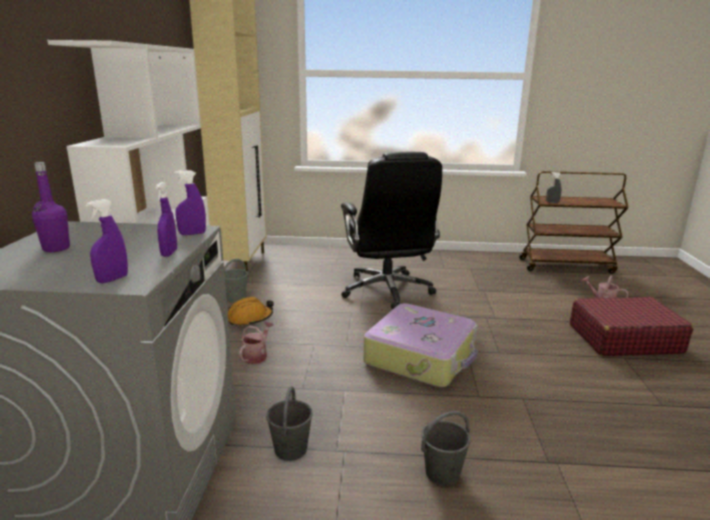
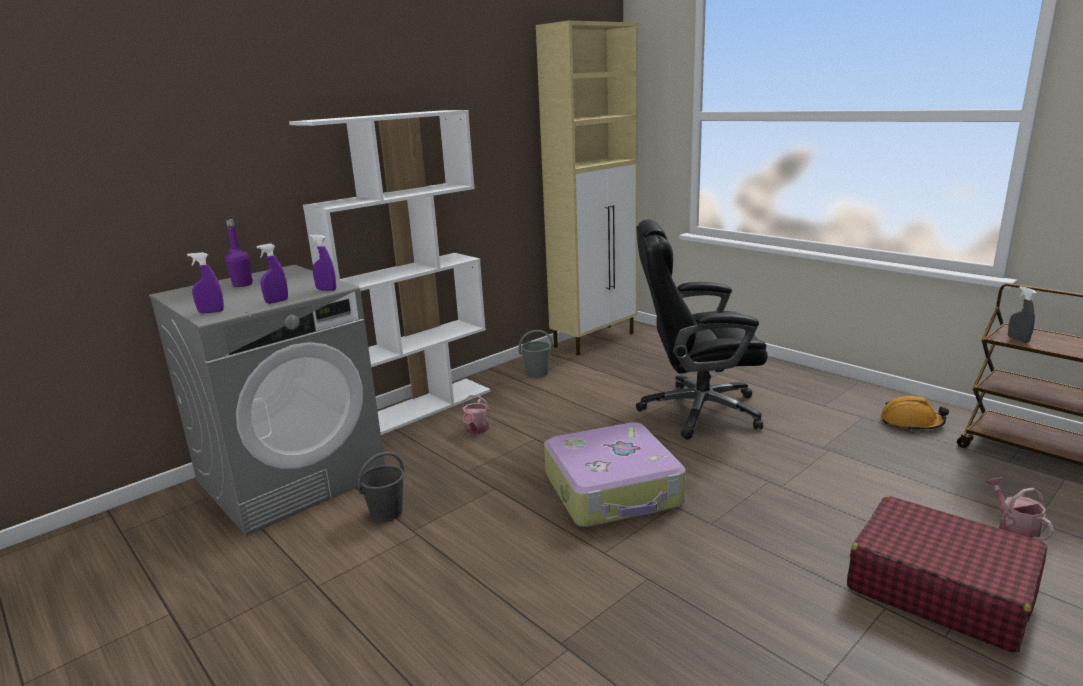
camera: 45 degrees right, 0 degrees up
(250, 318) = (520, 396): orange hard hat -> orange hard hat (911, 423)
(257, 355) = (476, 430): watering can -> watering can turned 120 degrees clockwise
(387, 291) = (697, 411): black office chair -> black office chair turned 60 degrees clockwise
(443, 473) = (456, 592): grey bucket -> none

